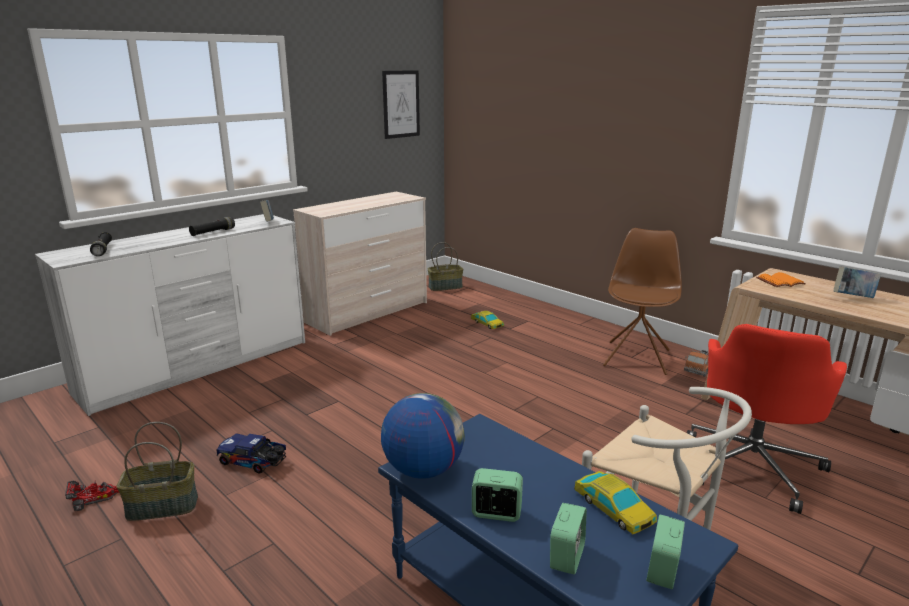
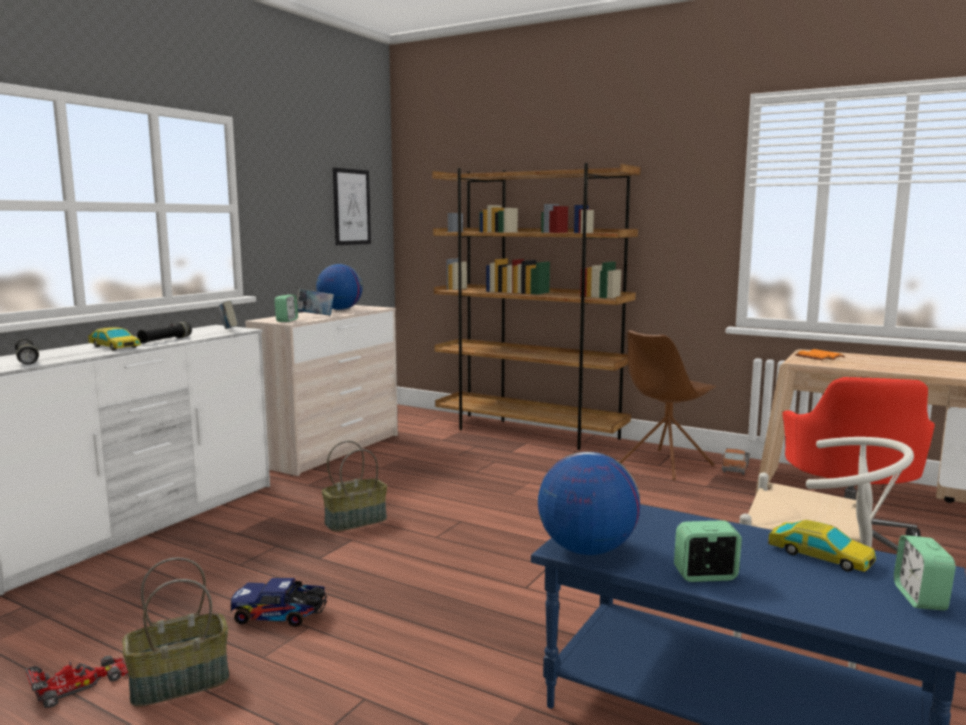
camera: 15 degrees left, 10 degrees down
(378, 198) = (340, 309): none -> globe
(445, 287) = (409, 419): basket -> basket (356, 521)
(487, 323) = (481, 449): toy car -> toy car (114, 347)
(537, 310) = (529, 433): none -> brown bookcase
(566, 557) = (816, 601): alarm clock -> alarm clock (287, 320)
(637, 357) = (664, 465): brown chair -> brown chair turned 135 degrees counterclockwise
(853, 297) = (896, 363): book -> book (315, 316)

